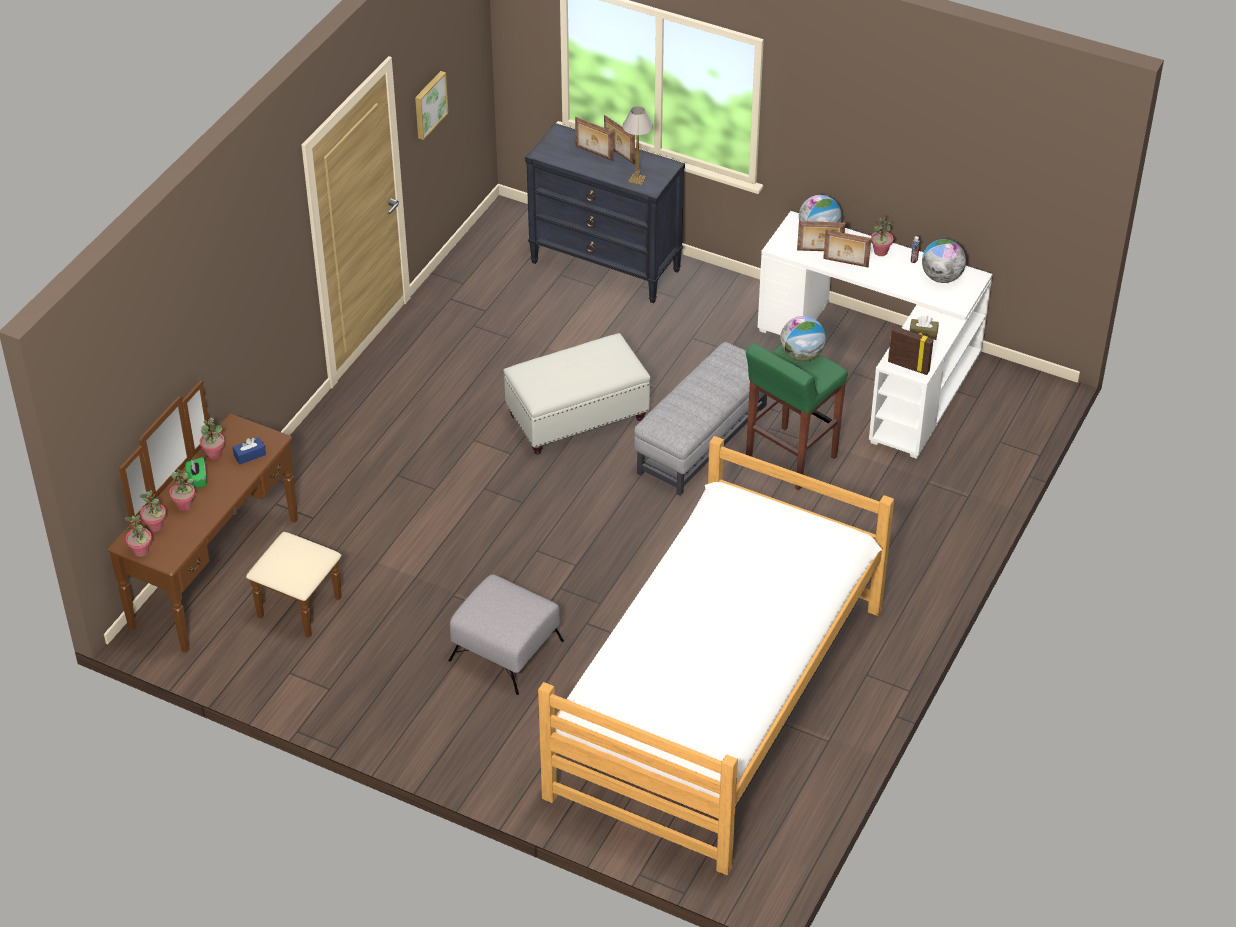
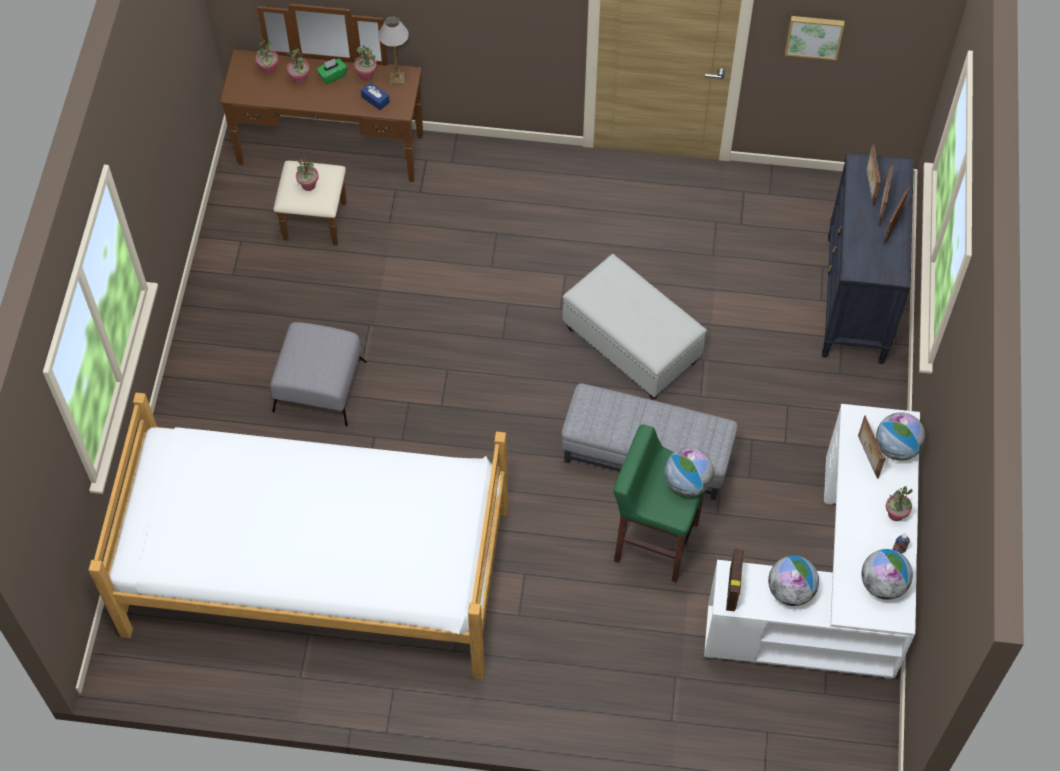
camera: 70 degrees right, 15 degrees up
(141, 551) = (238, 71): potted plant -> potted plant (308, 185)
(636, 179) = (860, 254): table lamp -> table lamp (397, 78)
(845, 263) = (860, 486): picture frame -> picture frame (869, 186)
(923, 333) = (790, 591): brown tissue box -> globe

